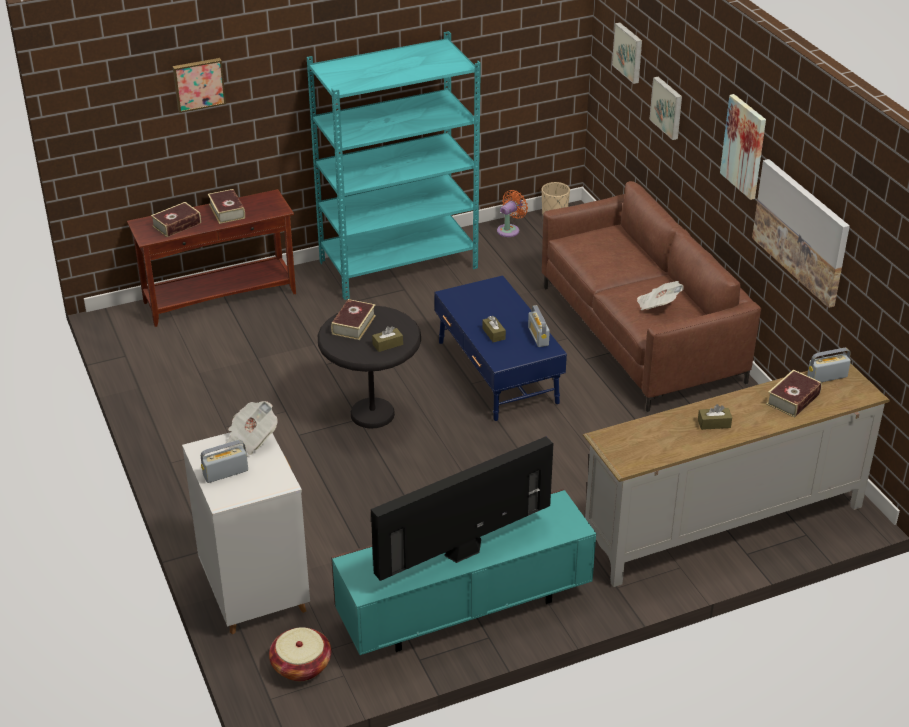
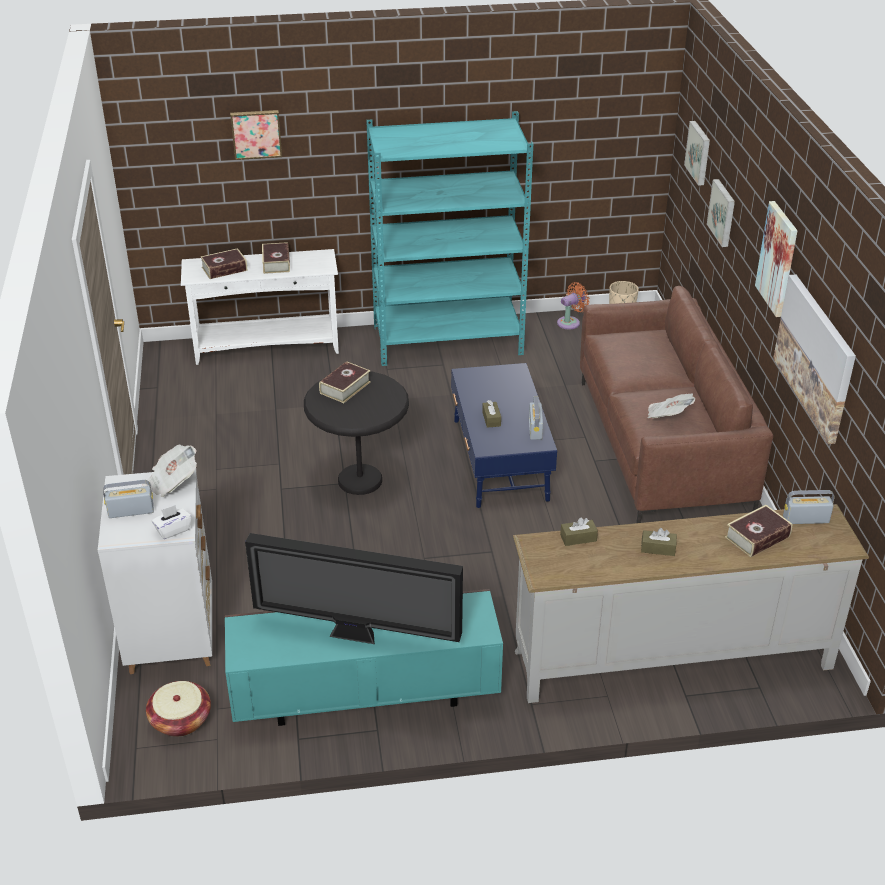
camera: 15 degrees right, 0 degrees up
(220, 297) = (267, 346): brown console table -> white console table
(275, 483) = (173, 530): none -> white tissue box
(387, 344) = (369, 412): brown tissue box -> brown tissue box (578, 538)
(463, 552) = (357, 636): television -> television turned 150 degrees counterclockwise

